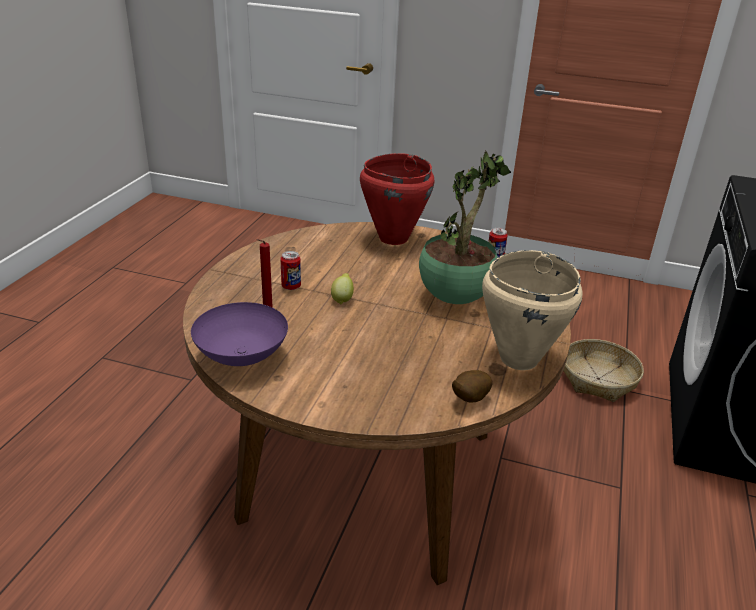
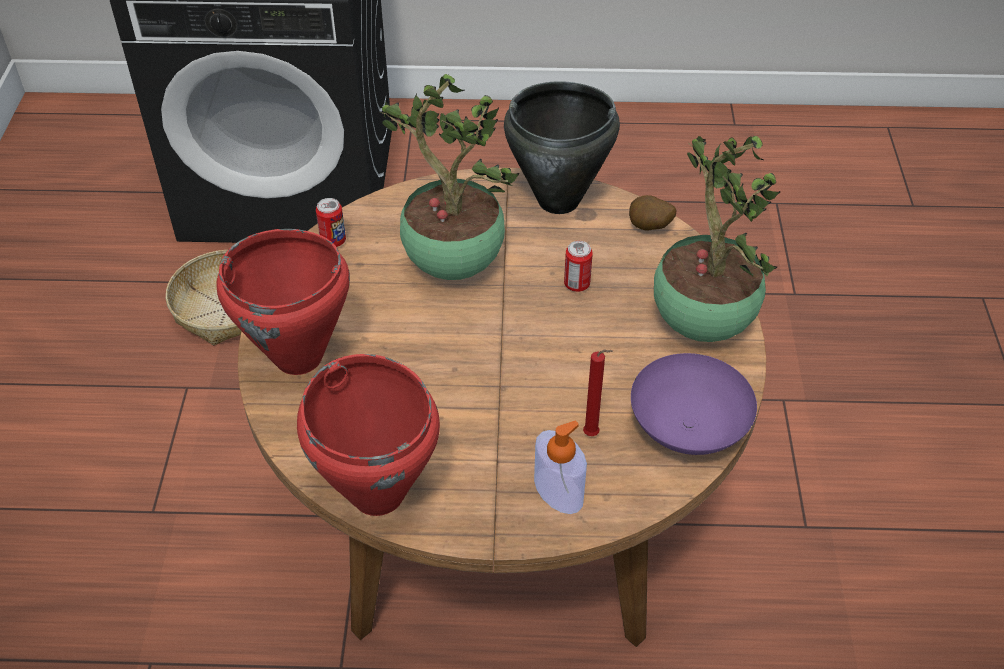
camera: 105 degrees left, 15 degrees up
(235, 296) = (558, 491): none -> soap dispenser
(279, 246) = (378, 493): none -> red cooking pot
(291, 286) = (500, 435): can -> can (577, 284)
(340, 393) = (700, 322): none -> potted plant
(342, 299) = (507, 370): lemon -> none
(518, 359) = (559, 201): beige cooking pot -> black cooking pot

